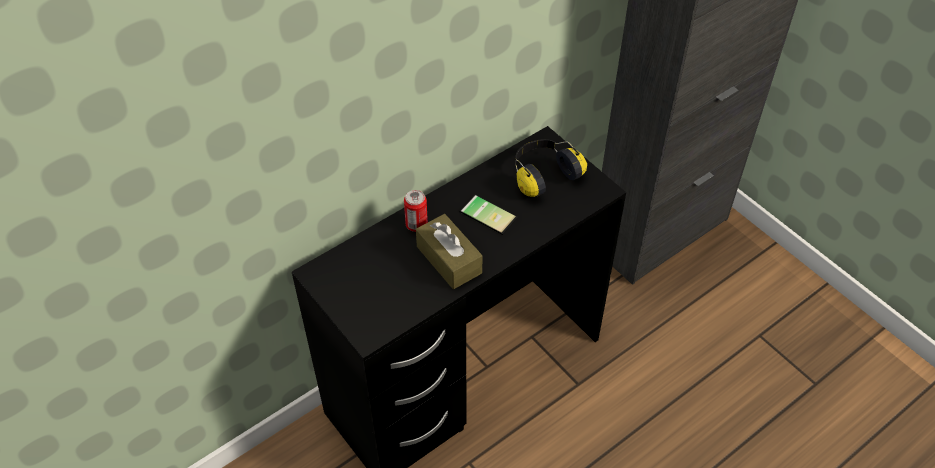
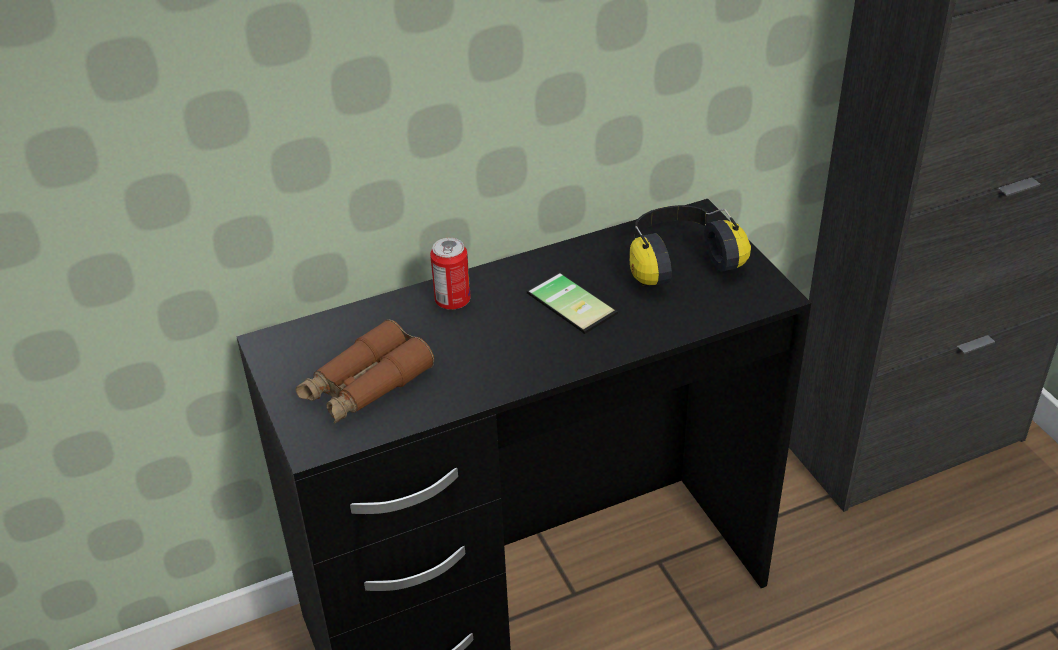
camera: 15 degrees right, 10 degrees down
(384, 292) = (365, 386): none -> brown binoculars
(449, 260) = (485, 356): brown tissue box -> none

